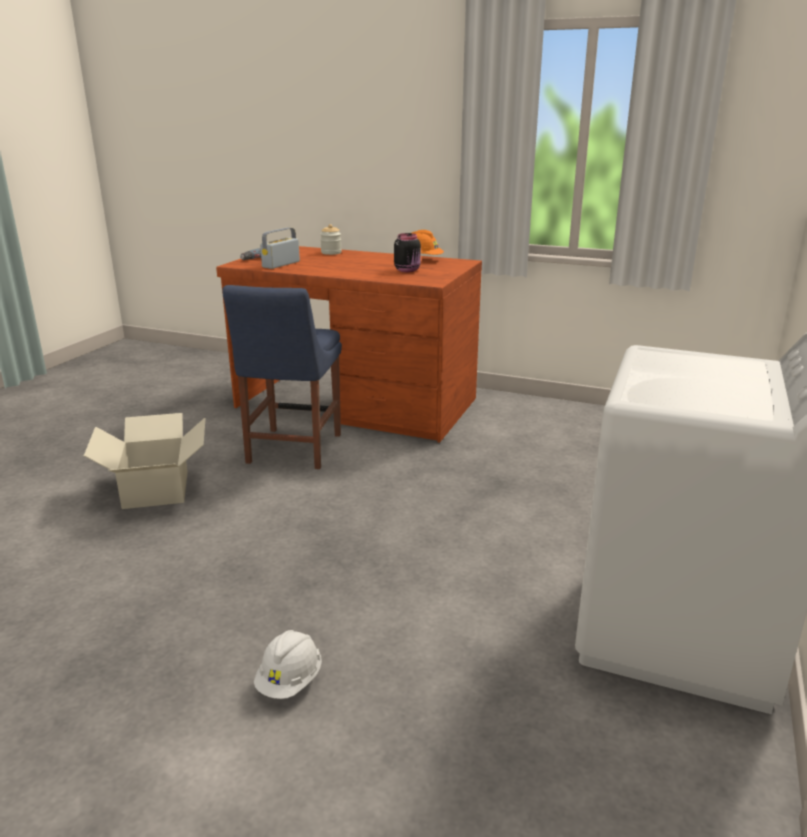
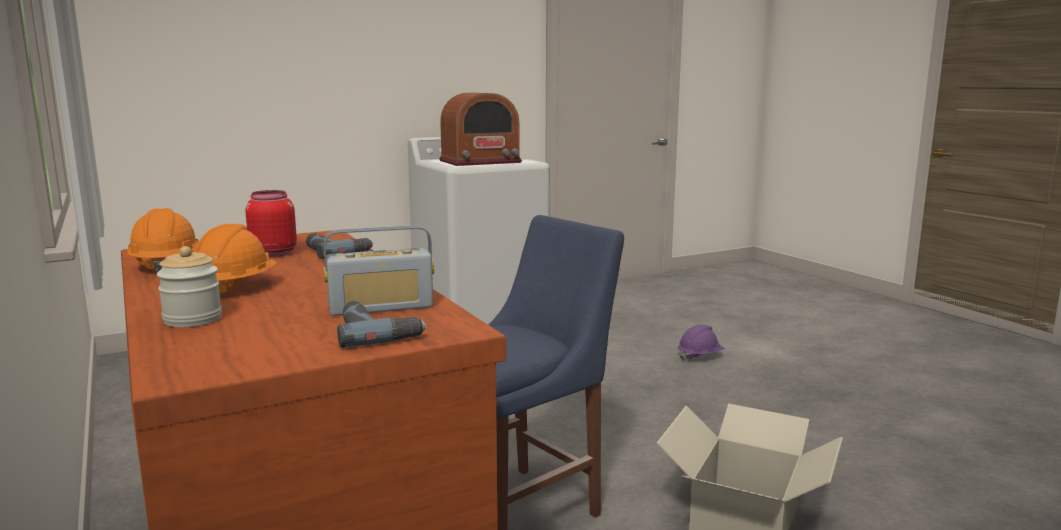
camera: 140 degrees left, 10 degrees down
(290, 681) = (699, 356): white hard hat -> purple hard hat
(358, 259) = (234, 288): none -> orange hard hat
(383, 276) = (336, 251): none -> power drill
(408, 270) = (272, 253): black jar -> red jar
(687, 374) = (480, 161): none -> radio

